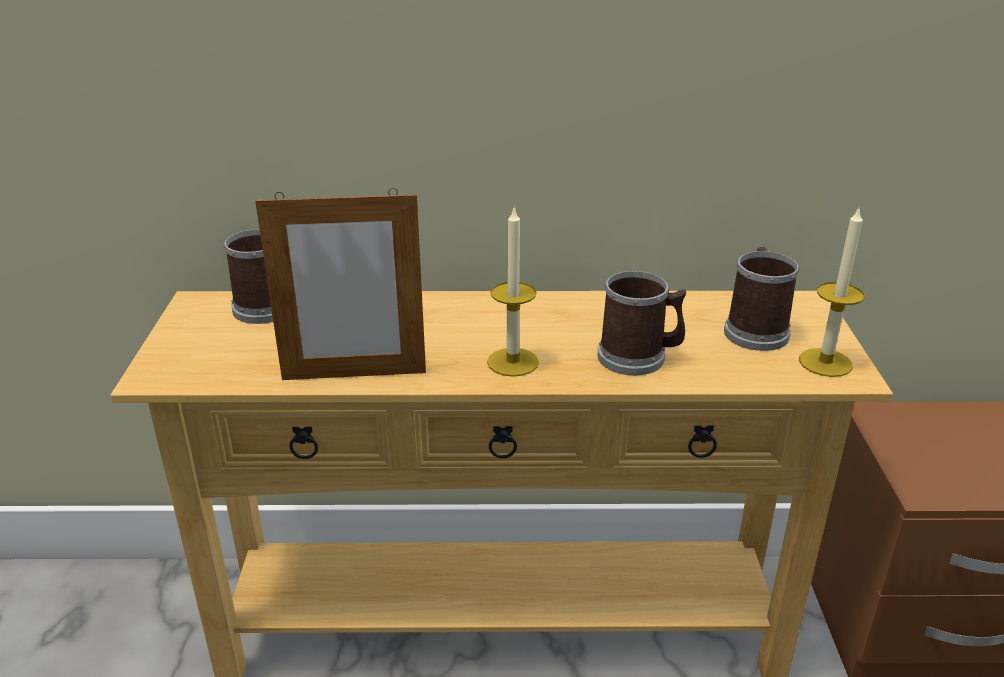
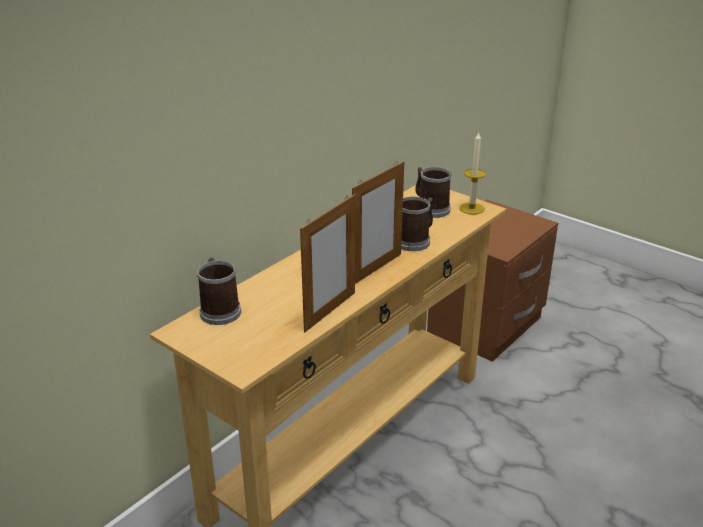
camera: 50 degrees left, 0 degrees up
(513, 362) = (377, 269): candle -> picture frame

